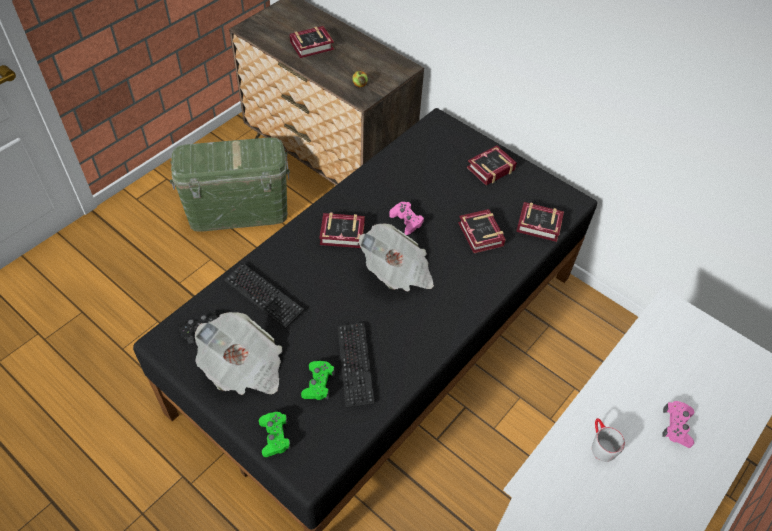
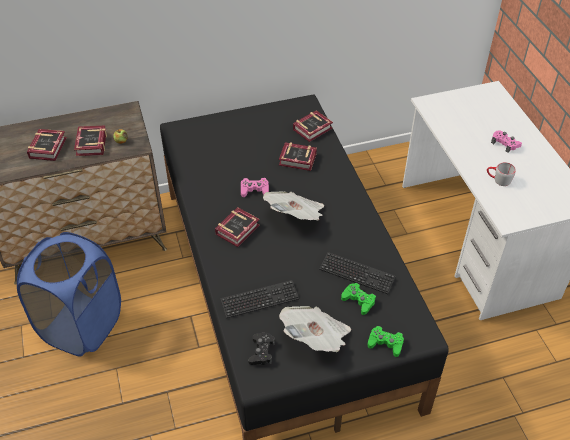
camera: 55 degrees left, 5 degrees down
(238, 211) = (82, 326): green storage box -> blue laundry basket
(488, 169) = (244, 127): book -> book (90, 145)

